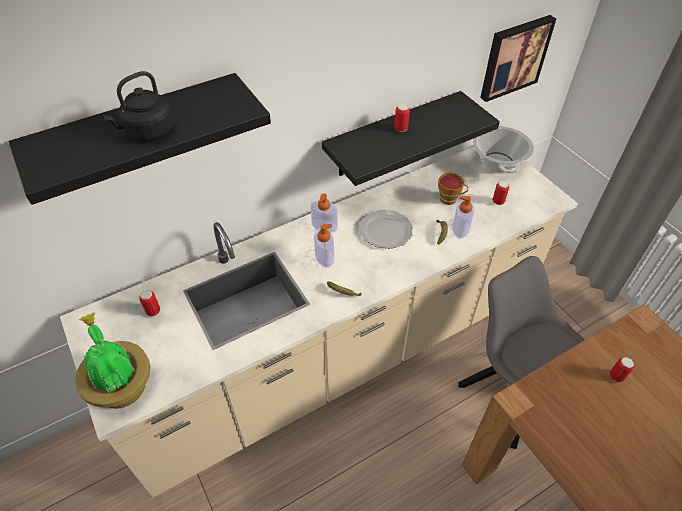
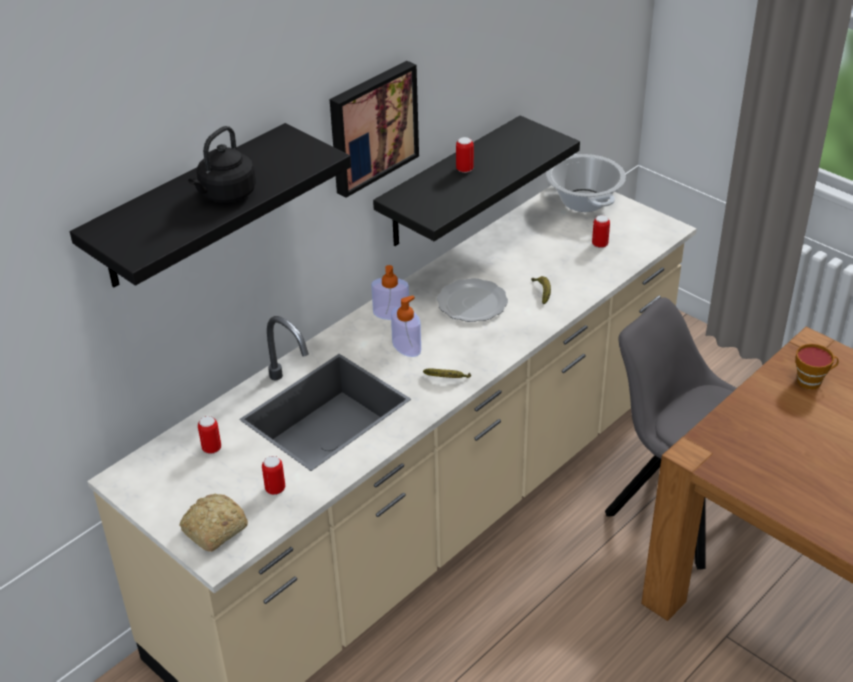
camera: 15 degrees left, 10 degrees down
(121, 385) = (213, 530): potted plant -> bread
(450, 199) = (539, 253): cup -> cup (812, 381)
(460, 228) = (564, 282): soap dispenser -> none
(514, 57) = (573, 65): picture -> picture (371, 127)
(616, 376) = (795, 405): can -> can (275, 489)

